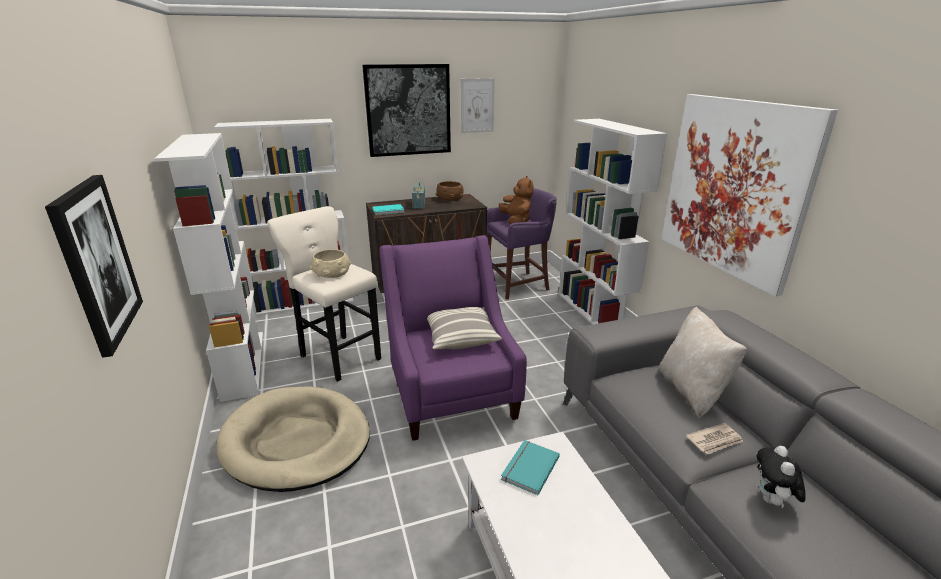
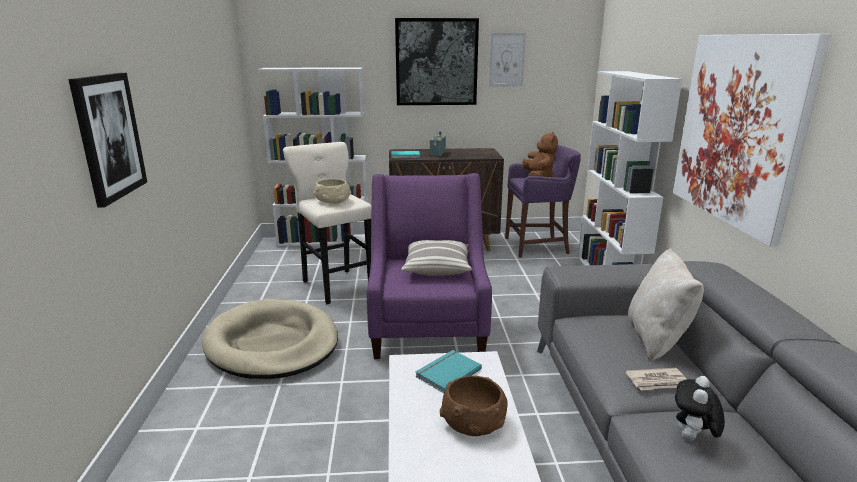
camera: 15 degrees right, 5 degrees down
(243, 363) = (252, 281): white bookcase -> none
(449, 198) = (471, 150): brown bowl -> brown bowl (473, 420)

